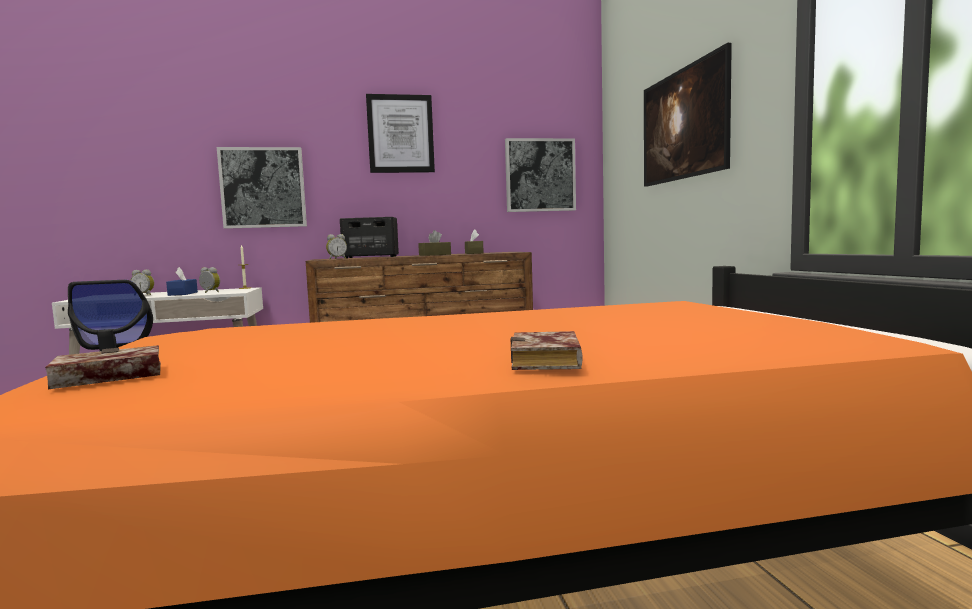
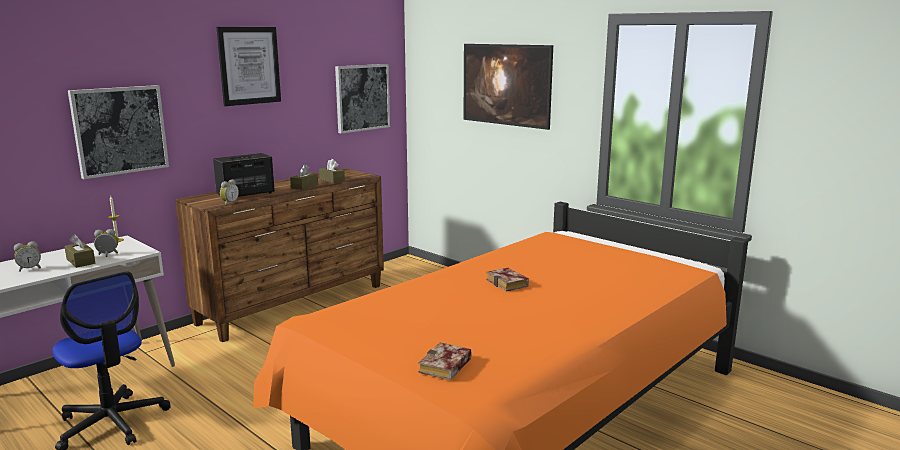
camera: 35 degrees left, 10 degrees up
(183, 294) = (80, 261): blue tissue box -> brown tissue box
(549, 361) = (609, 311): book -> book (509, 283)

